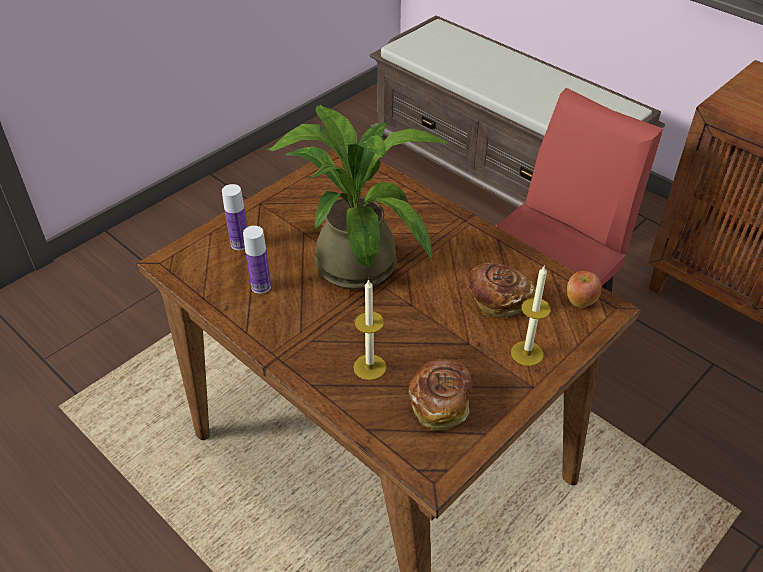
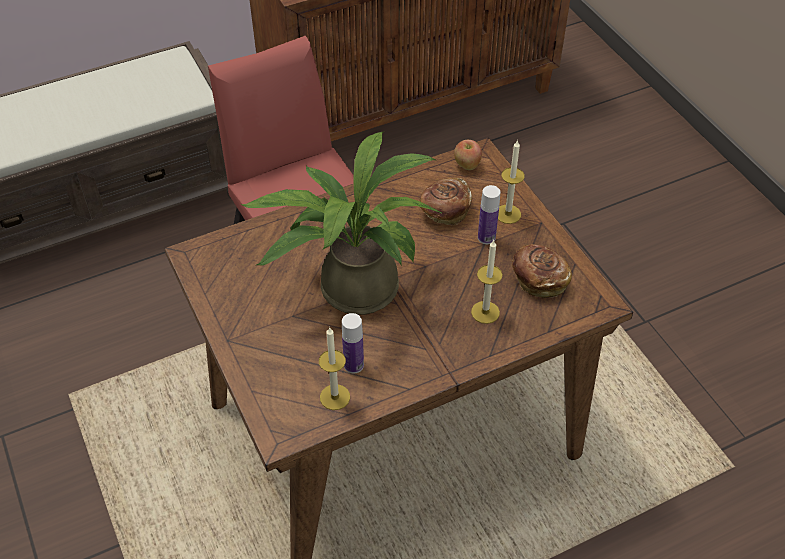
camera: 70 degrees left, 5 degrees up
(219, 284) = (335, 397): none -> candle
(240, 244) = (283, 369): bottle -> bottle (486, 237)

